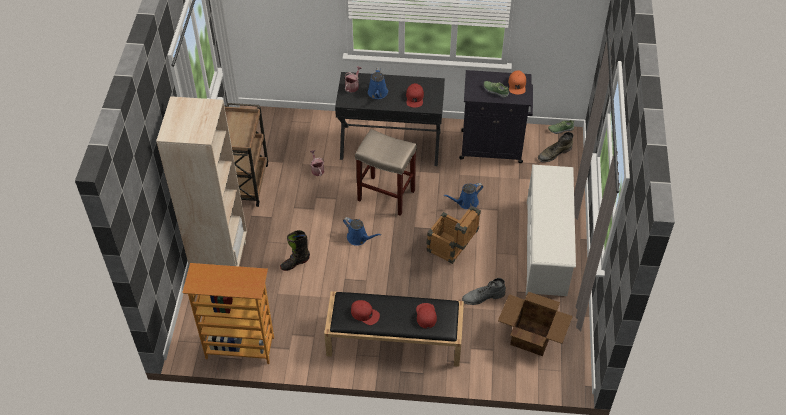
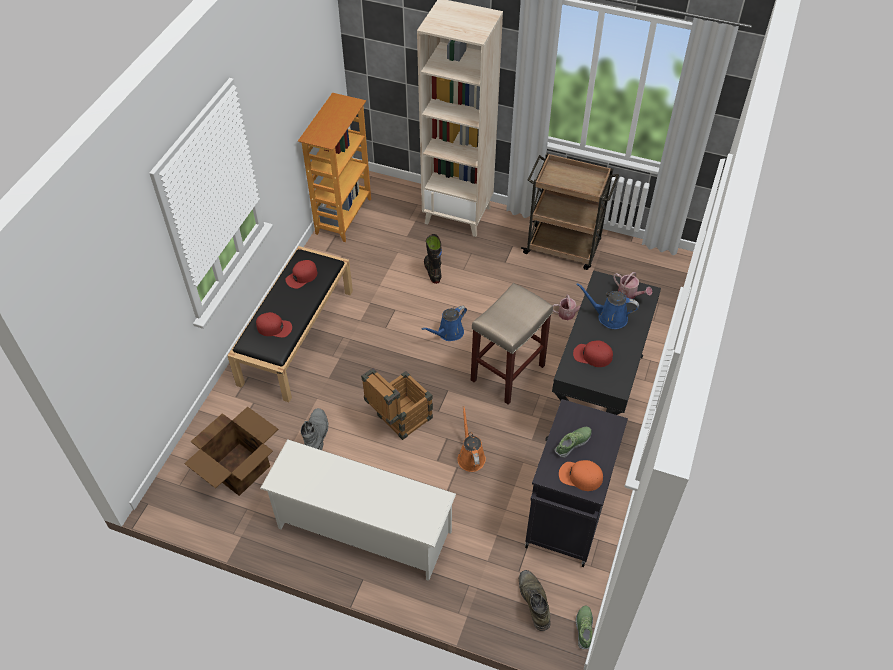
camera: 105 degrees right, 0 degrees up
(466, 203) = (470, 456): blue watering can -> orange watering can

